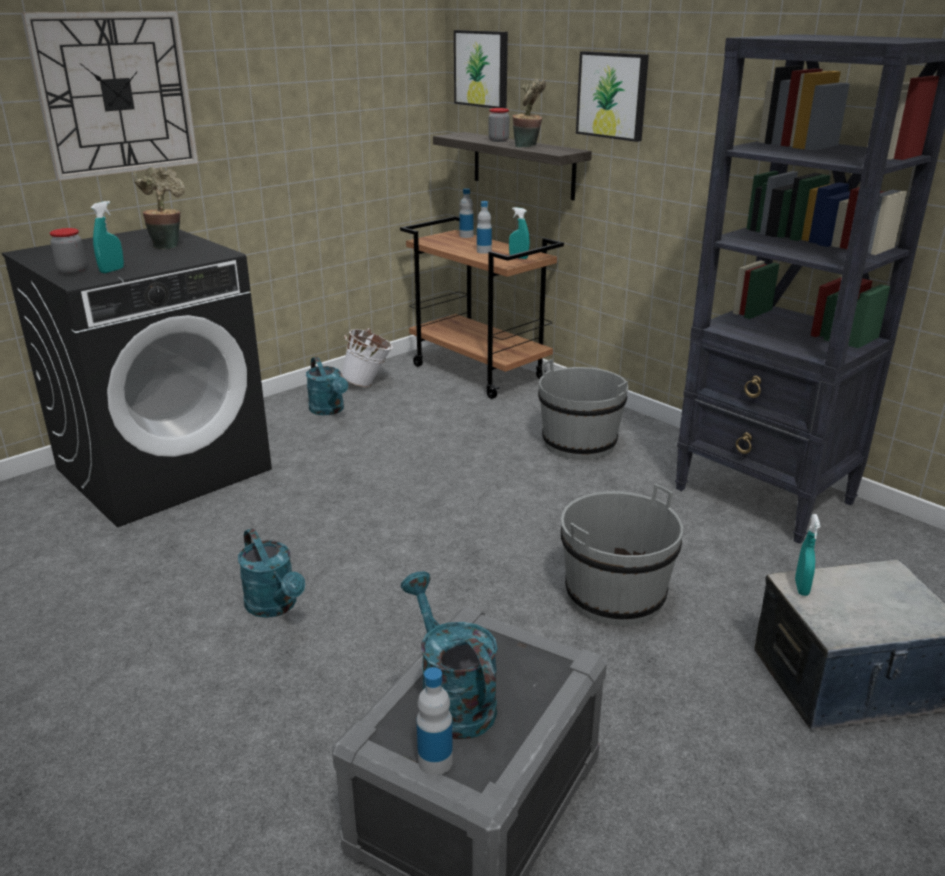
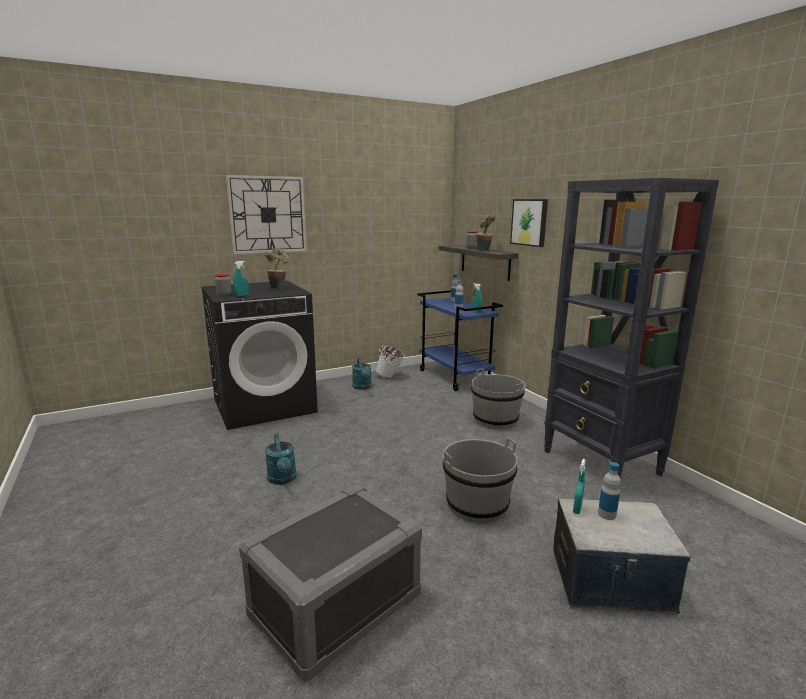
camera: 15 degrees right, 10 degrees down
(435, 761) = (289, 561): bottle -> bottle (607, 514)
(451, 699) = (319, 530): turquoise watering can -> none
(480, 372) = (455, 377): brown cart -> blue cart
(482, 69) = (468, 211): picture -> none

